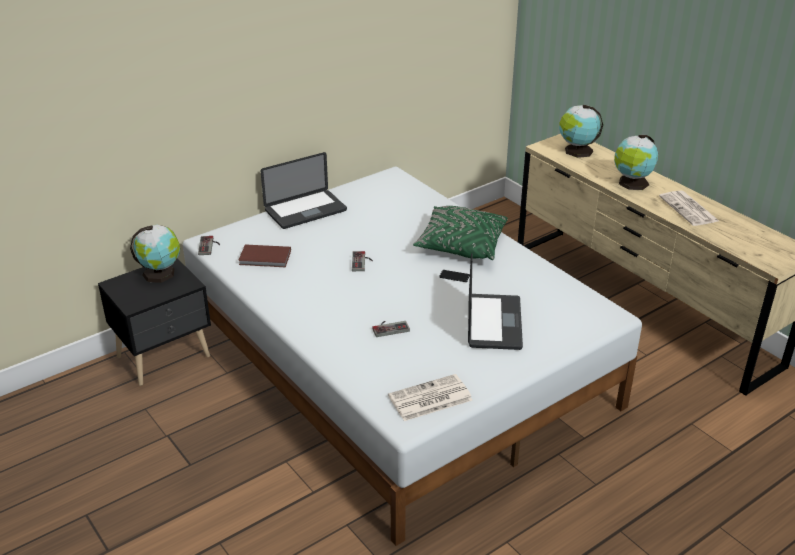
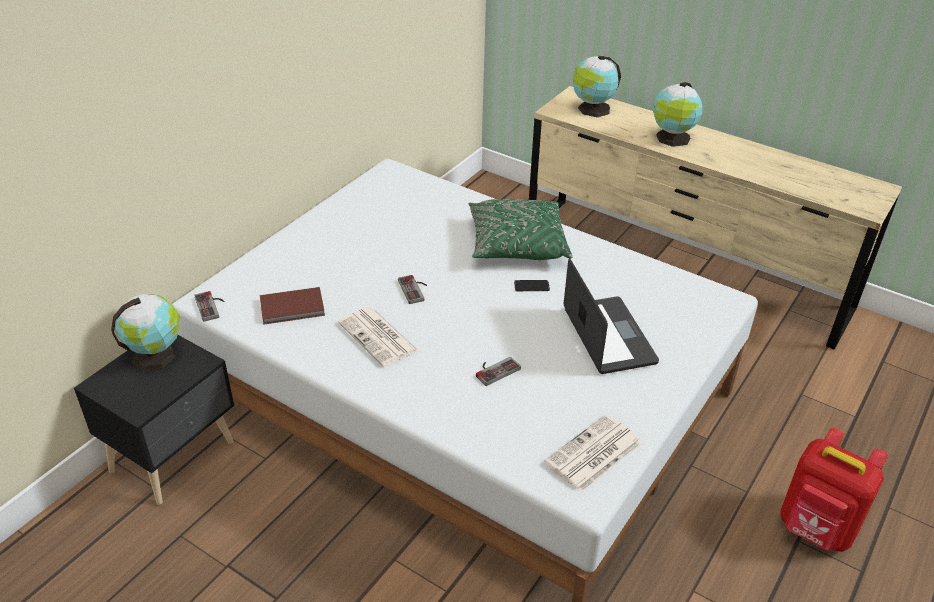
camera: 20 degrees left, 5 degrees up
(305, 210) = (310, 234): laptop -> none
(641, 526) = (816, 529): none -> red backpack
(689, 209) = (747, 159): newspaper -> newspaper (379, 337)

